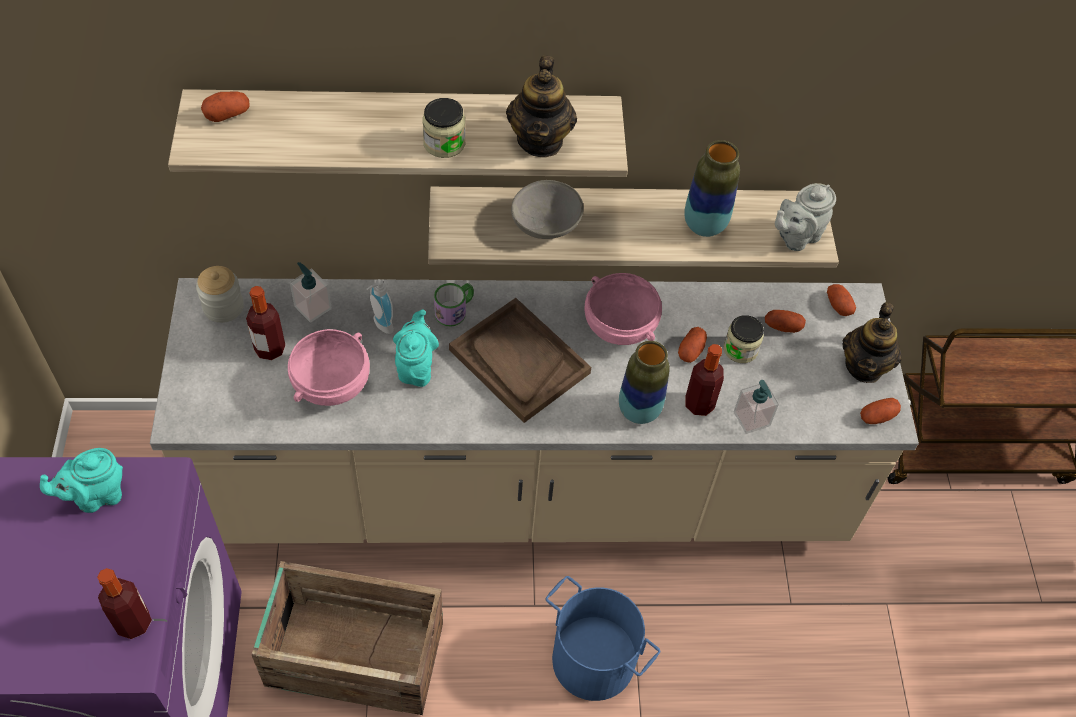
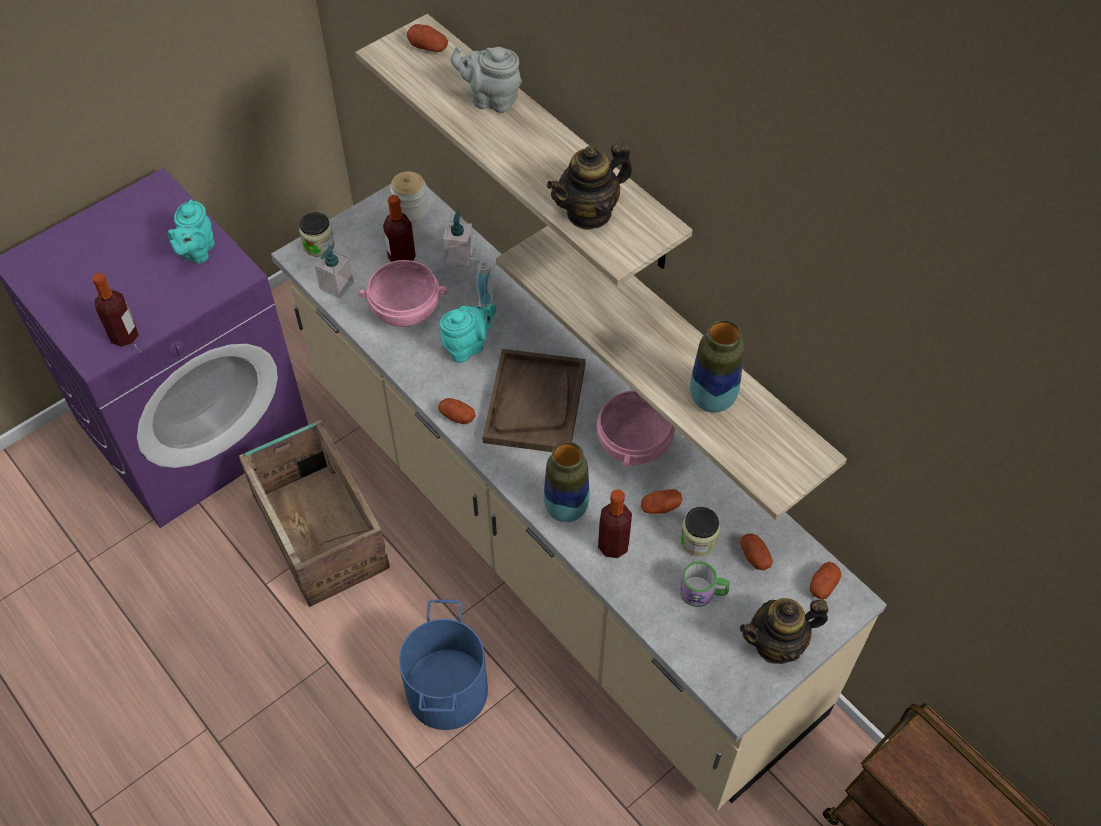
camera: 55 degrees right, 0 degrees up
(96, 496) = (196, 252): turquoise teapot -> turquoise teapot turned 105 degrees counterclockwise
(444, 143) = (525, 165): jar -> jar (319, 245)
(455, 310) = (541, 334): mug -> mug (703, 592)
(546, 224) = (601, 302): grey bowl -> none
(751, 419) = (635, 592): soap dispenser -> soap dispenser (336, 286)
(796, 237) = (770, 468): grey teapot -> grey teapot (491, 99)
(877, 417) = (732, 686): potato -> potato (457, 416)

